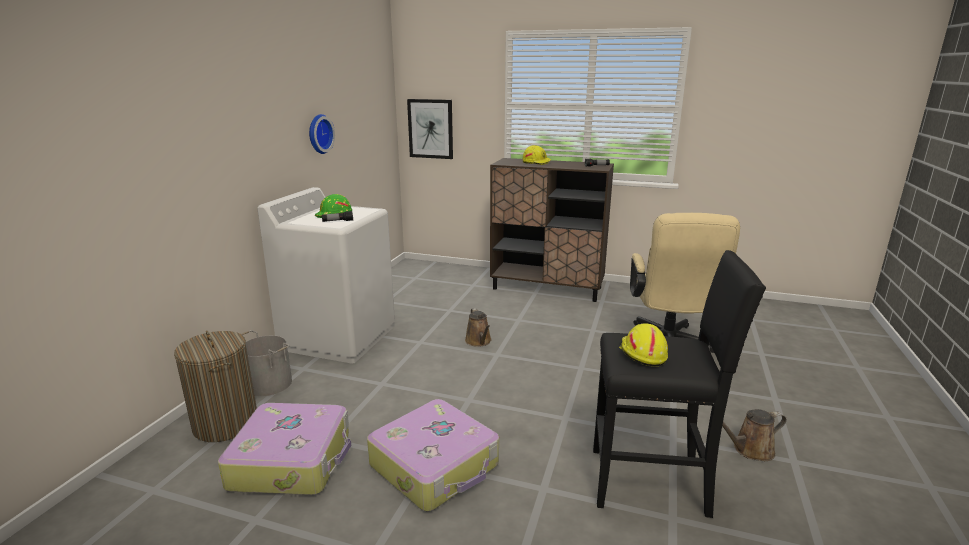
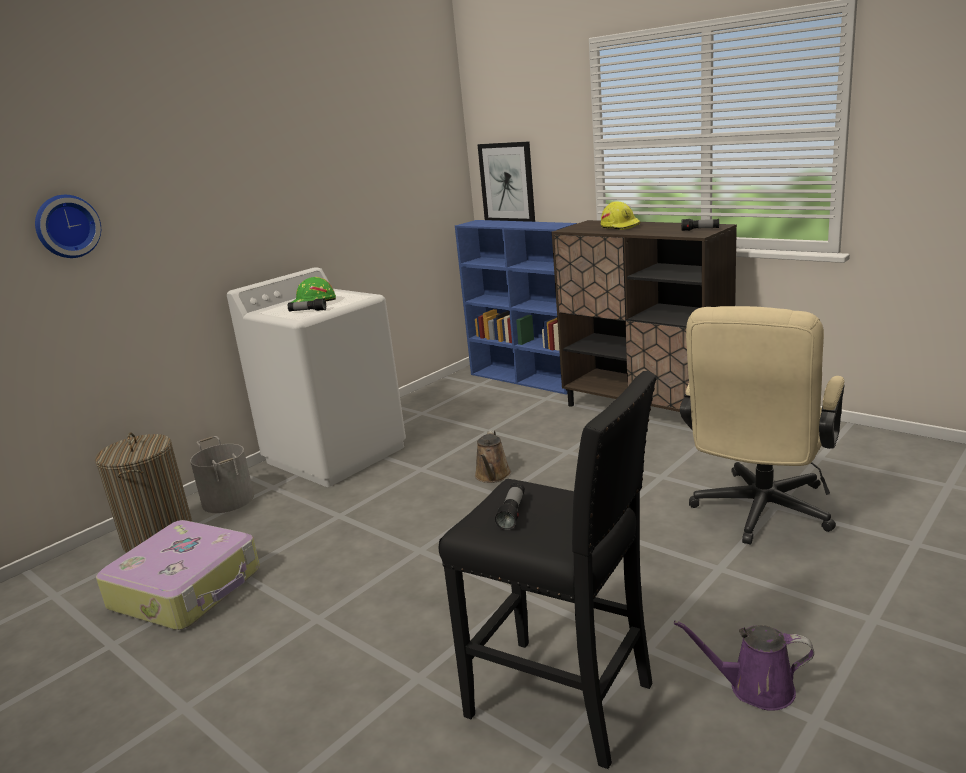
camera: 25 degrees right, 0 degrees up
(318, 134) = (327, 201): wall clock -> wall clock (66, 226)
(436, 465) = (321, 623): suitcase -> none
(448, 272) = (527, 379): none -> blue bookcase
(641, 354) = (512, 513): yellow hard hat -> flashlight
(750, 450) = (755, 688): brown watering can -> purple watering can

